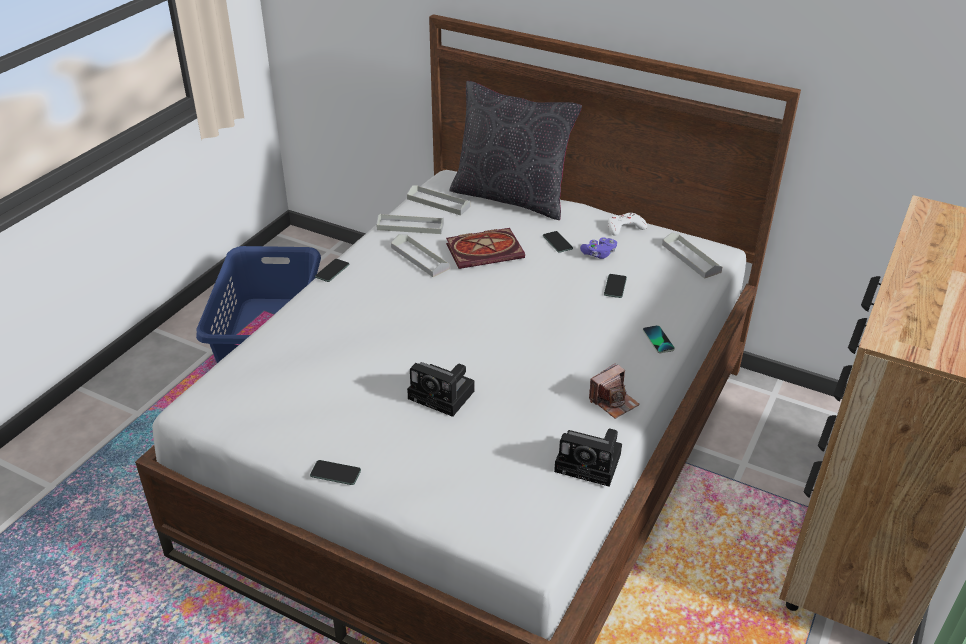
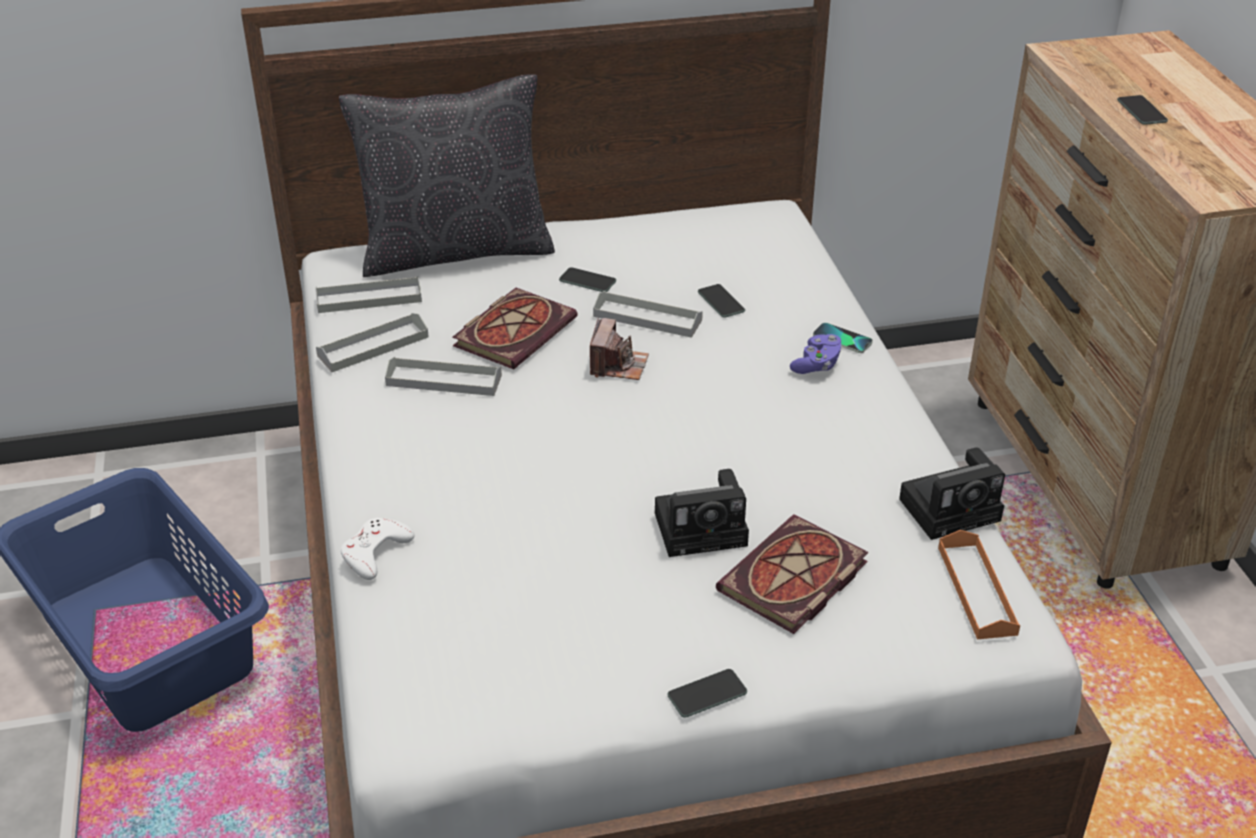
camera: 40 degrees left, 0 degrees up
(332, 271) = (344, 455): phone -> phone (1141, 111)
(451, 447) = (793, 581): none -> book
(541, 512) = (976, 590): none -> orange tray
(599, 254) = (653, 273): purple game controller -> purple game controller (817, 365)
(613, 402) = (888, 430): camera -> camera (618, 365)
(624, 227) = (640, 228): white game controller -> white game controller (375, 552)
(691, 258) = (758, 231): grey tray -> grey tray (647, 318)

